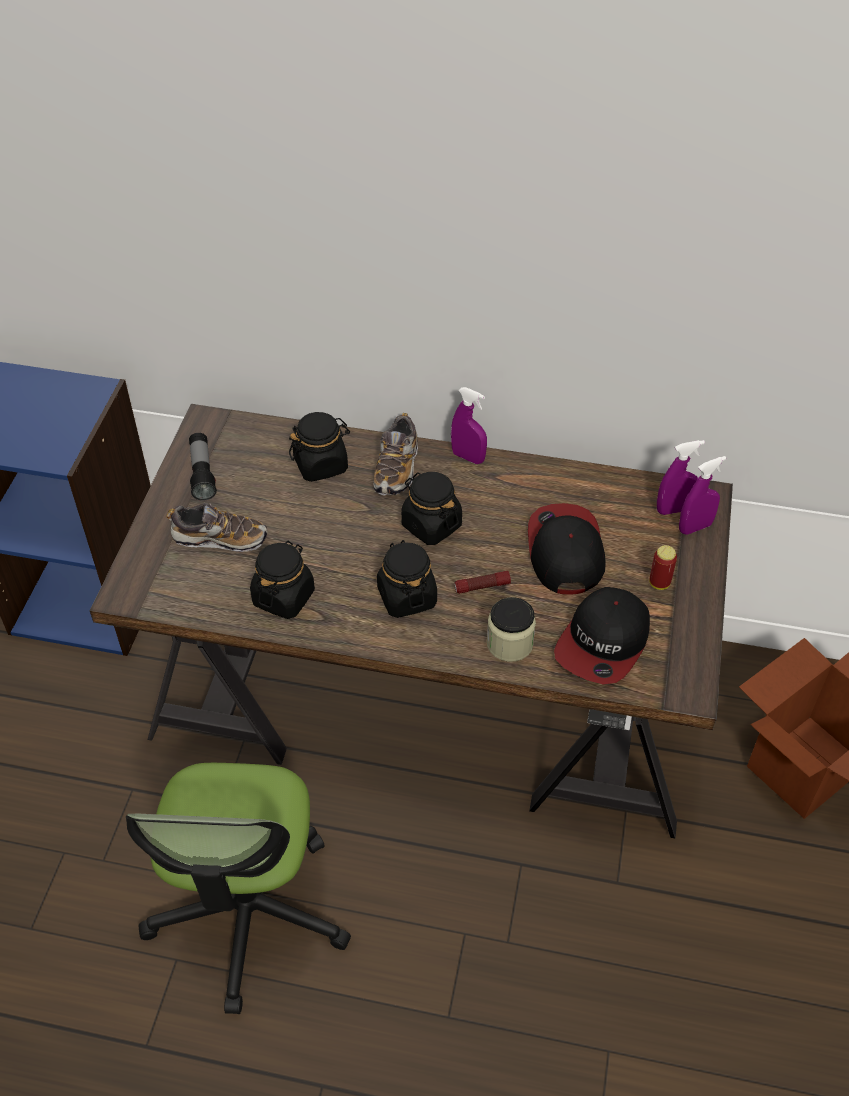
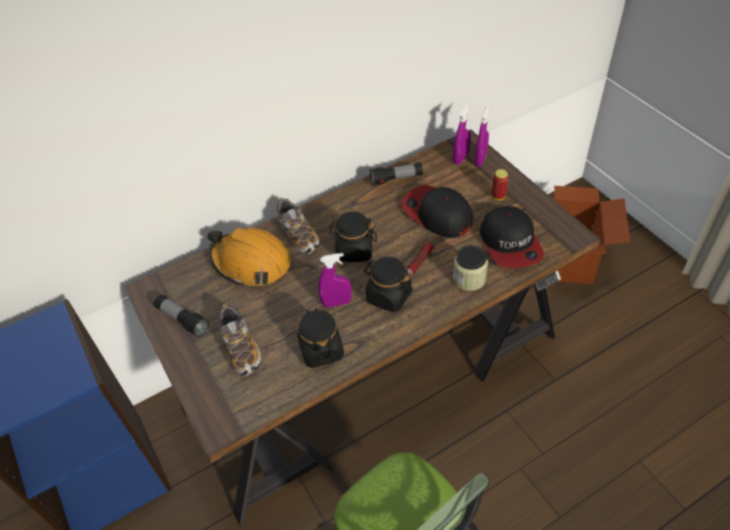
camera: 40 degrees left, 0 degrees up
(220, 539) = (241, 348): shoe -> shoe turned 105 degrees clockwise
(321, 464) = (251, 263): black jar -> orange hard hat
(468, 457) = (329, 202): purple spray bottle -> purple spray bottle (336, 303)
(570, 481) = (396, 179): none -> flashlight

